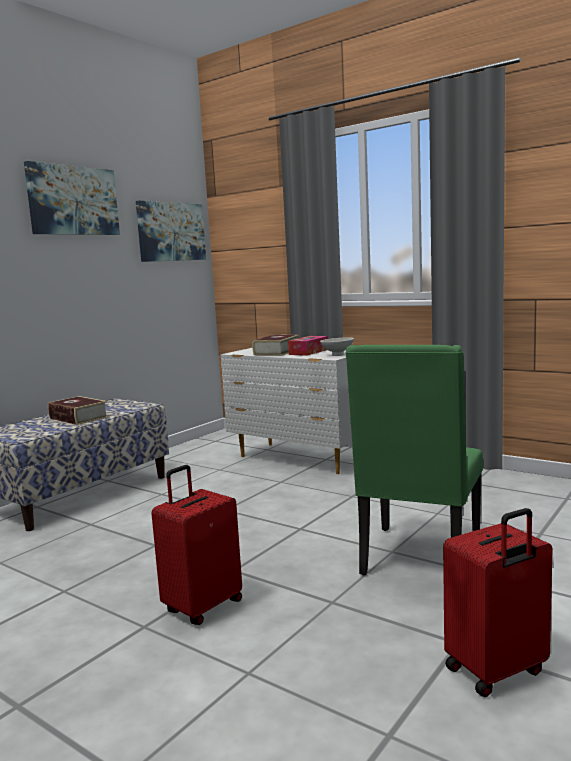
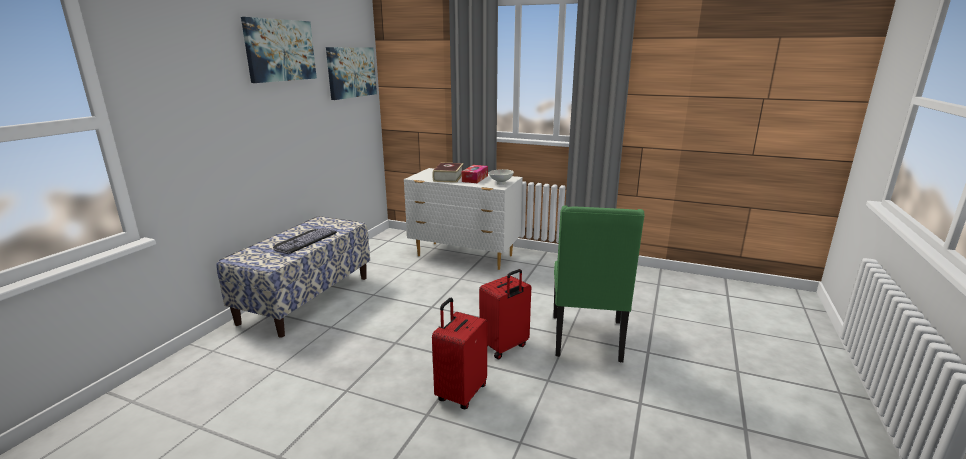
camera: 15 degrees left, 10 degrees up
(78, 418) = (304, 240): book -> keyboard
(497, 671) = (670, 421): red suitcase -> red suitcase (504, 347)

